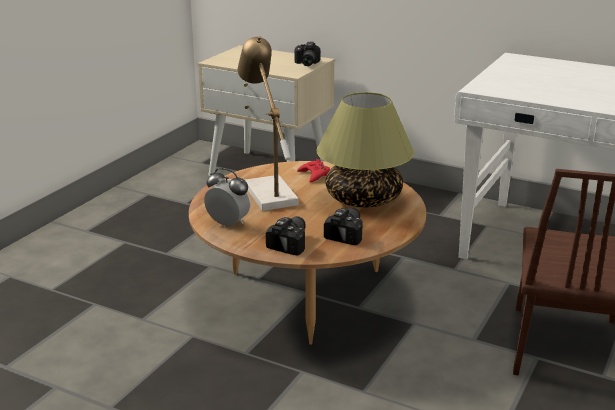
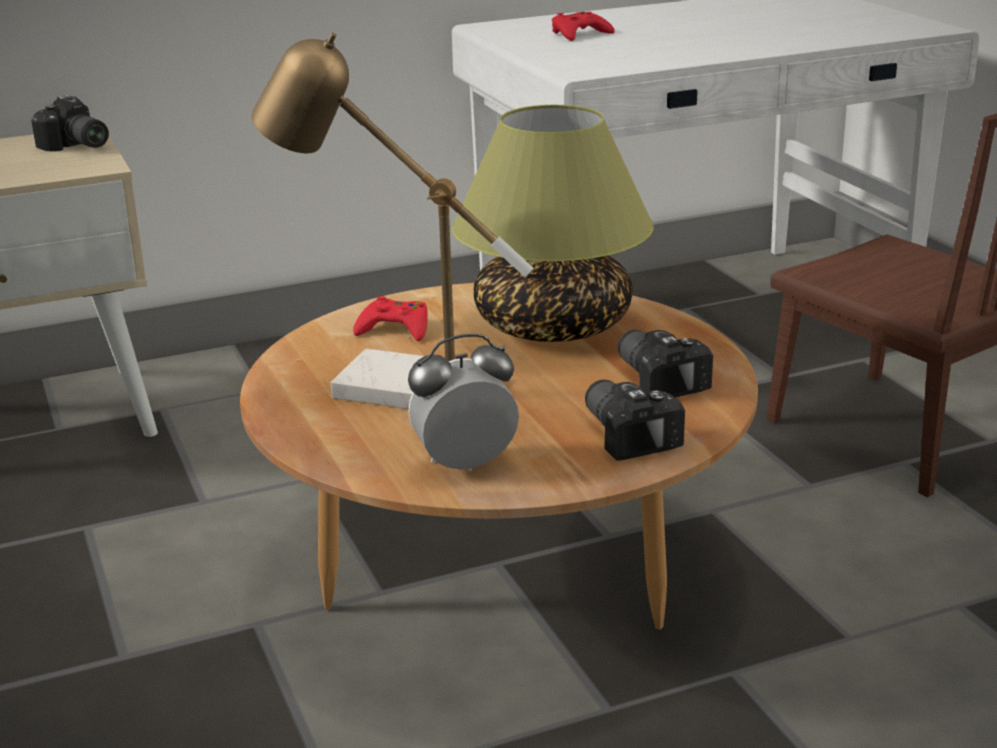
camera: 50 degrees left, 0 degrees up
(539, 72) = (579, 34): none -> red game controller

